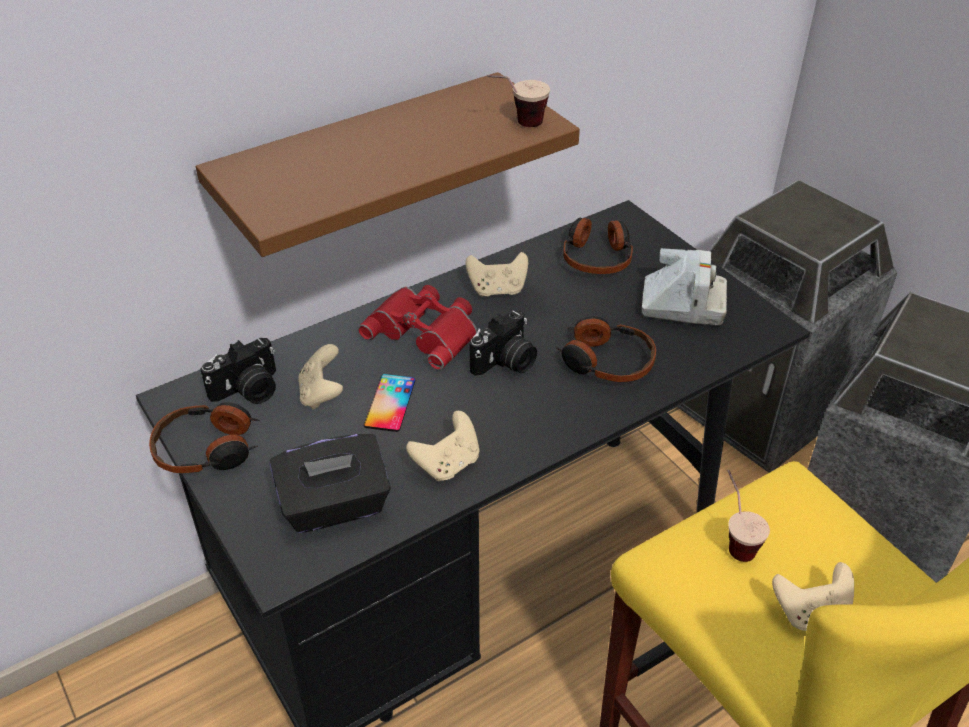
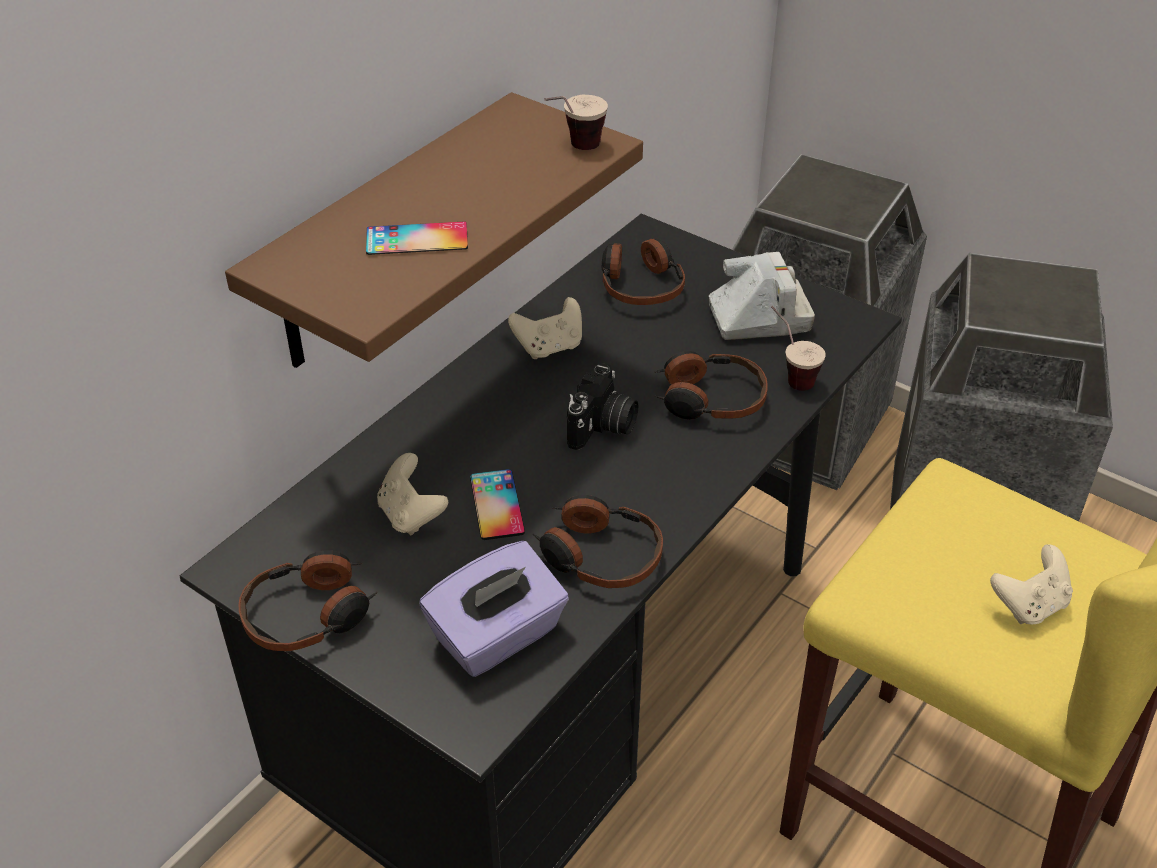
camera: 20 degrees left, 0 degrees up
(248, 391) = (320, 534): camera -> none
(335, 506) = (498, 636): black tissue box -> purple tissue box
(349, 170) = (417, 239): none -> phone
(425, 331) = (492, 413): red binoculars -> none
(447, 464) = (598, 555): beige game controller -> headphones
(734, 539) = (922, 553): cup -> cup (789, 374)

